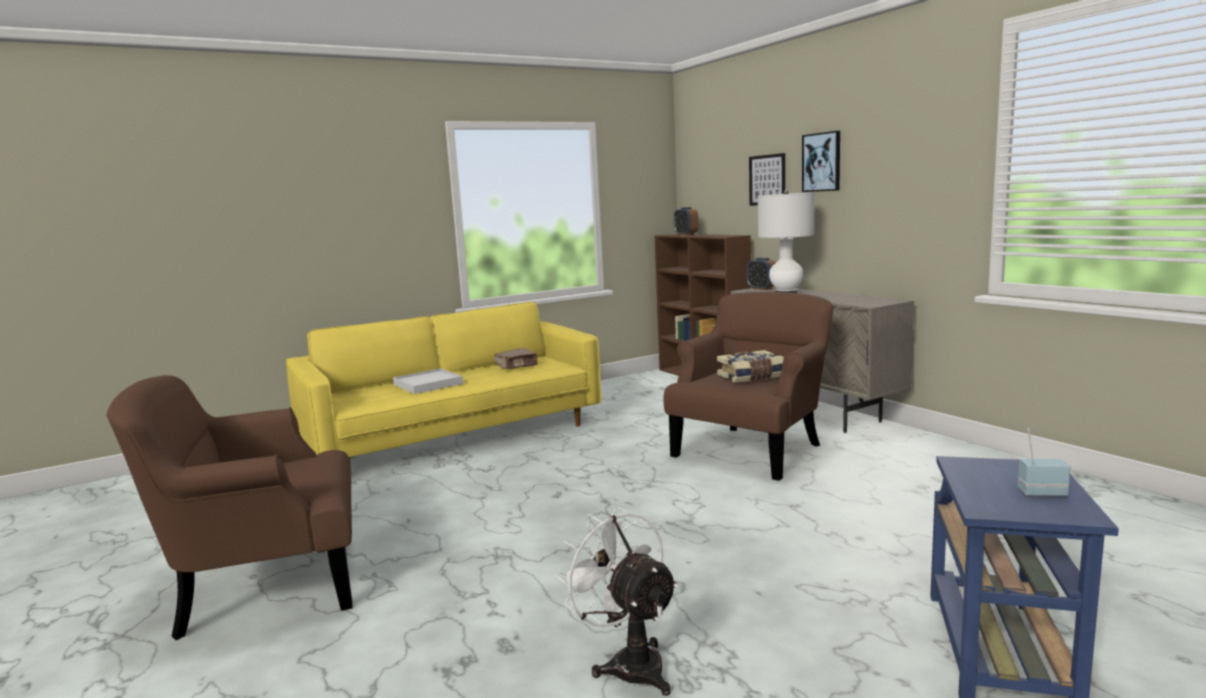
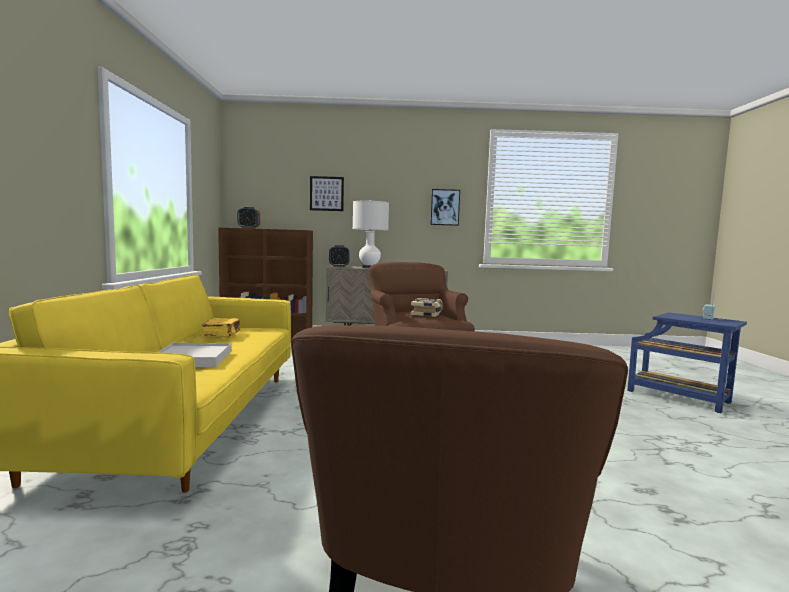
camera: 60 degrees left, 5 degrees down
(517, 366) = (222, 334): brown book -> yellow book
(629, 663) = (677, 460): white fan -> none
(822, 162) = (375, 186): picture -> picture (445, 207)

